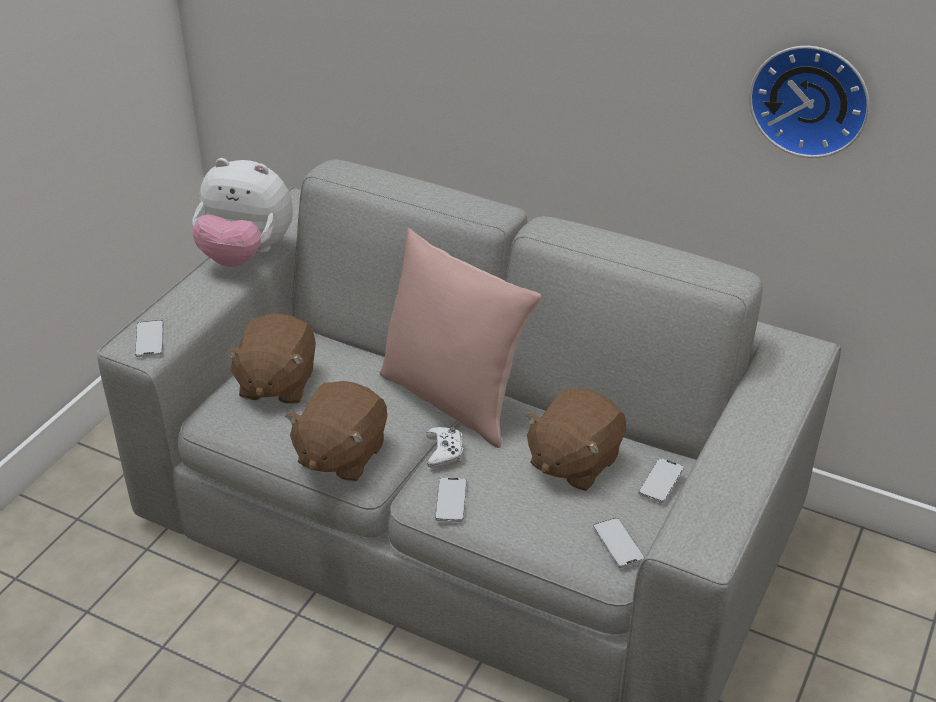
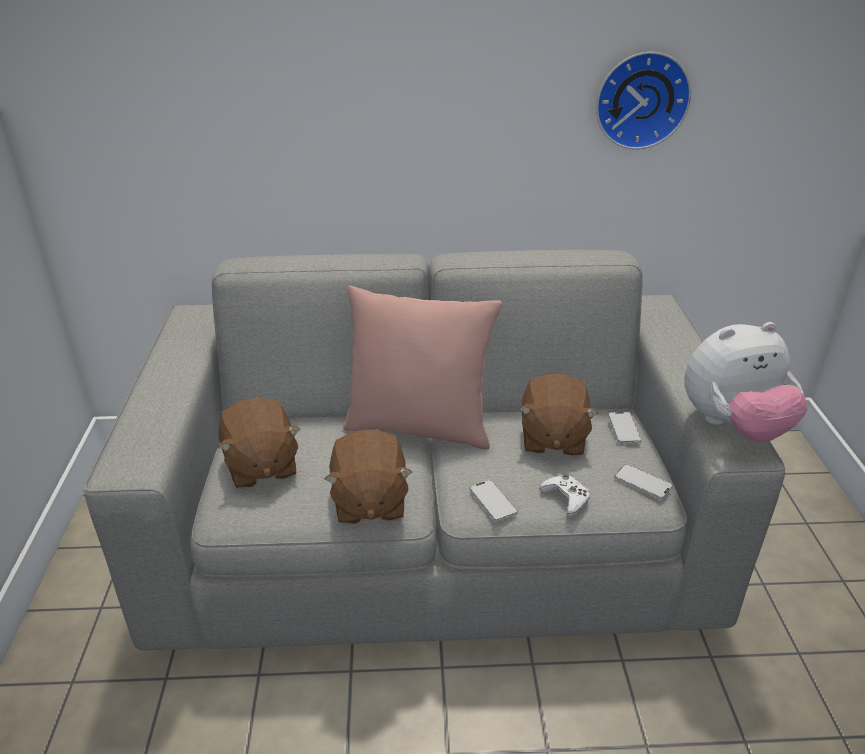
camera: 30 degrees left, 5 degrees down
(149, 339) = (135, 459): phone -> none
(246, 255) = (174, 364): plush toy -> plush toy (733, 427)
(444, 451) = (452, 466): white game controller -> white game controller (566, 498)

